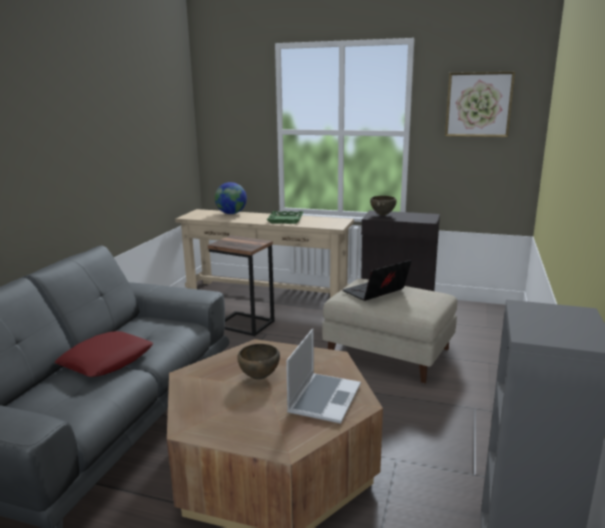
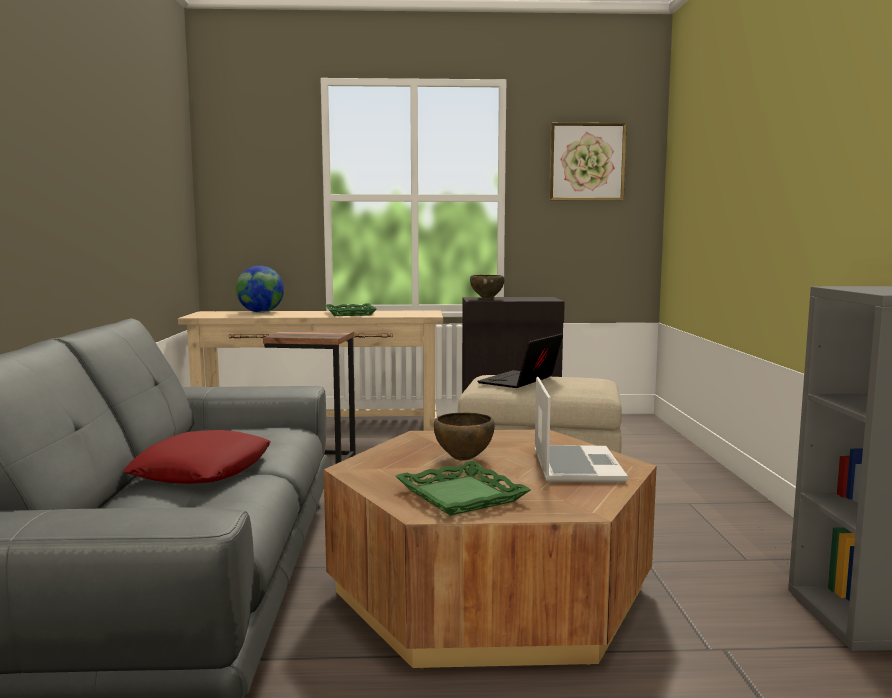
camera: 20 degrees left, 10 degrees down
(223, 417) = (462, 496): none -> green tray

